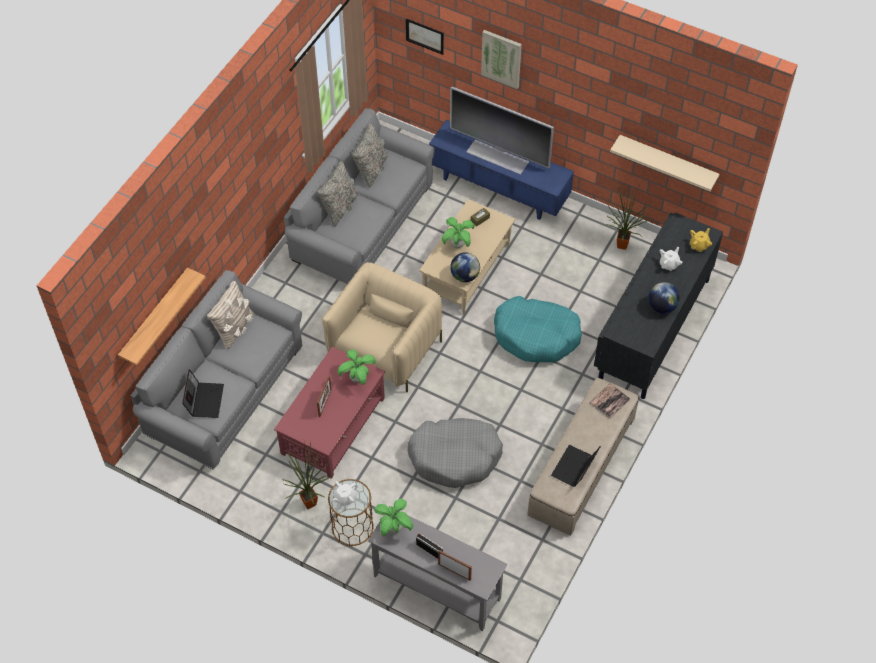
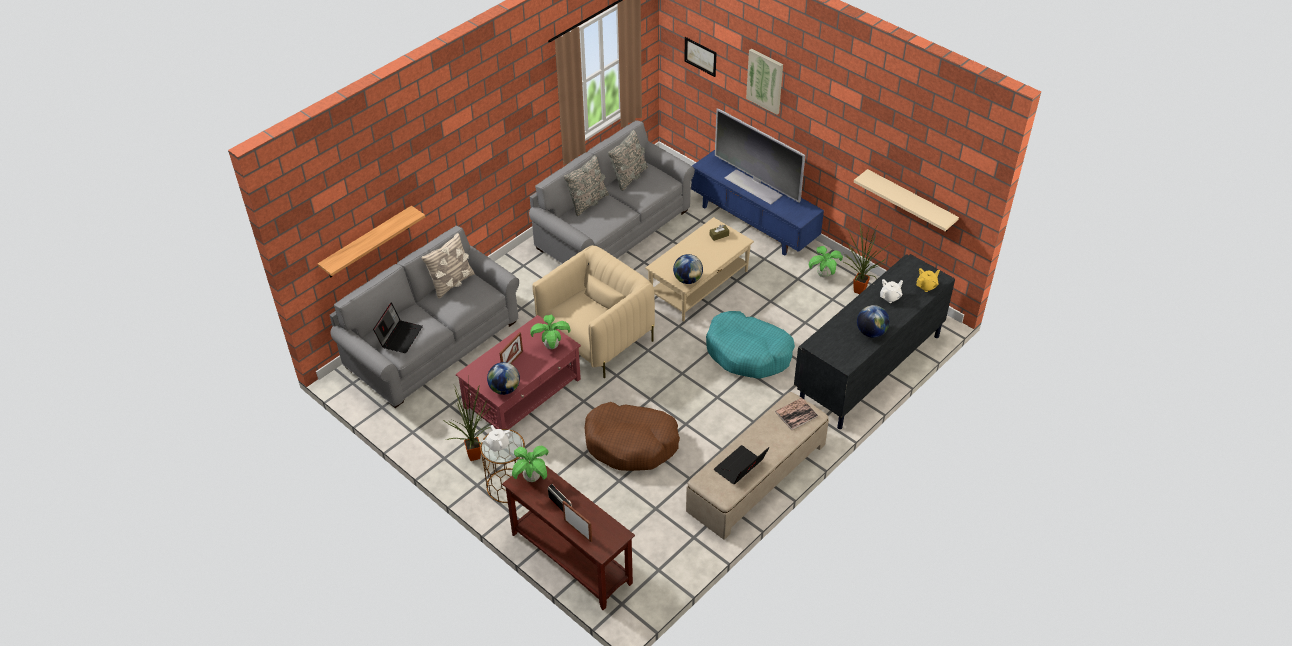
camera: 15 degrees right, 10 degrees down
(328, 435) = (504, 389): none -> globe
(436, 587) = (570, 558): grey console table -> brown console table
(455, 456) = (631, 443): grey dog bed -> brown dog bed
(457, 245) = (689, 253): potted plant -> potted plant (823, 275)

